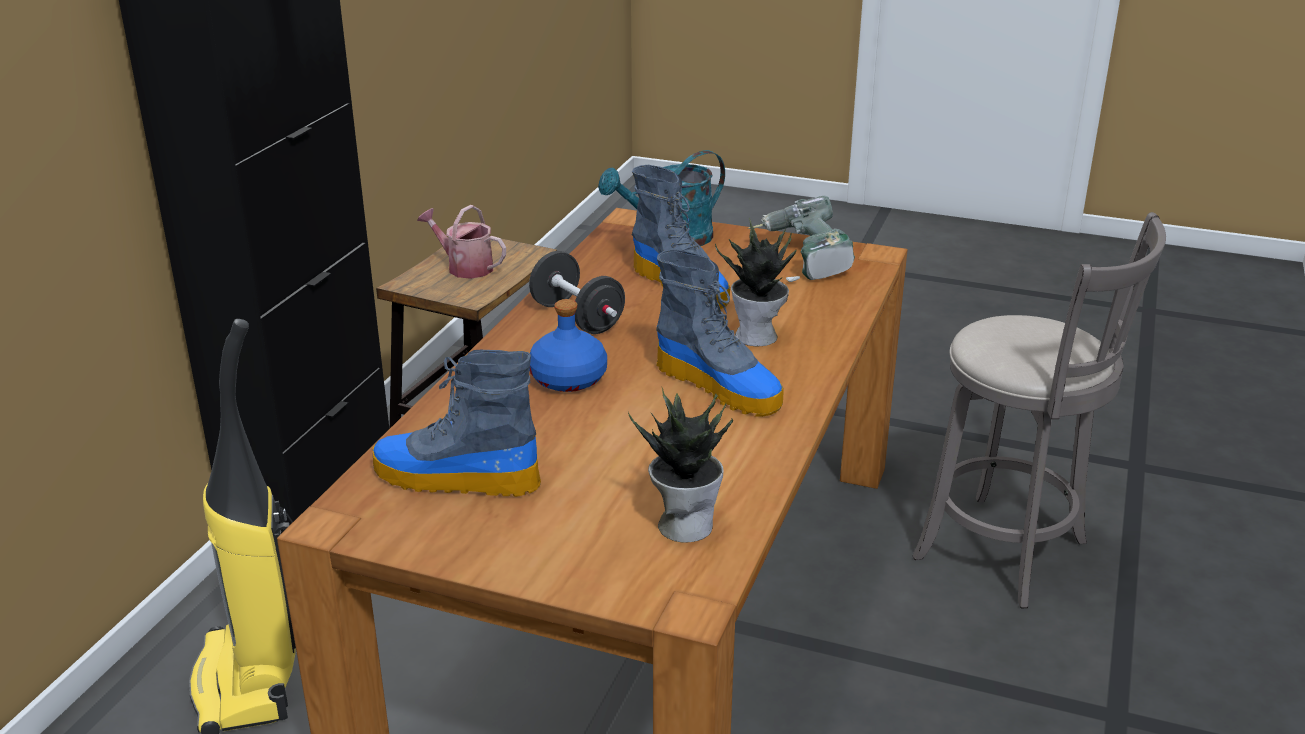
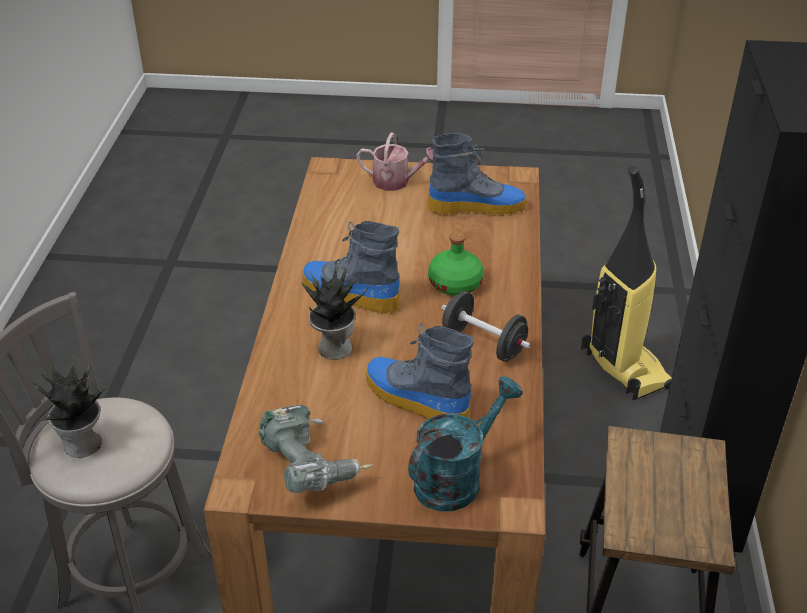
camera: 165 degrees right, 10 degrees up
(465, 267) = (675, 497): watering can -> watering can (396, 182)
(567, 379) = (456, 283): blue bottle -> green bottle
(685, 524) = (341, 202): potted plant -> potted plant (83, 445)

